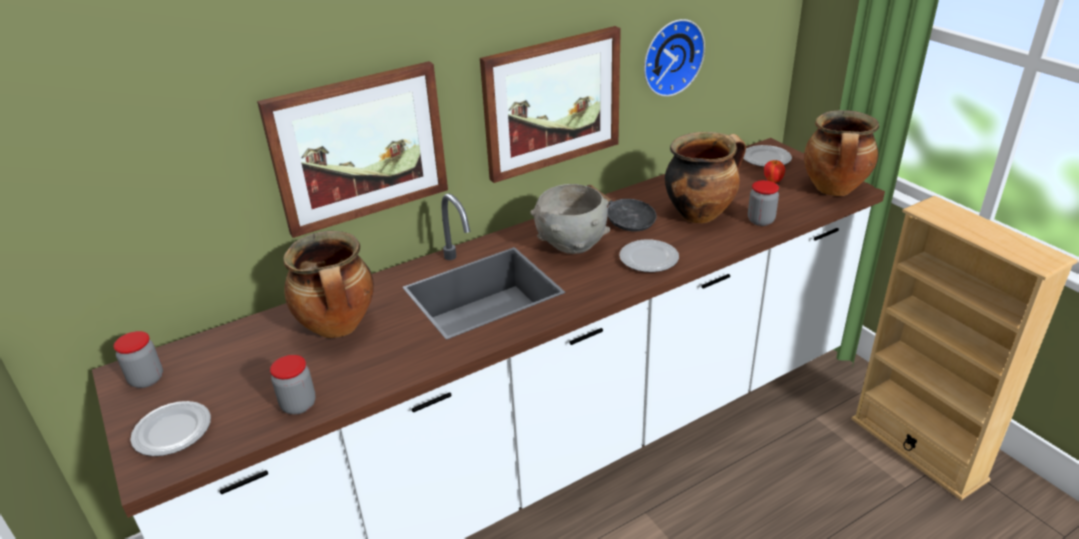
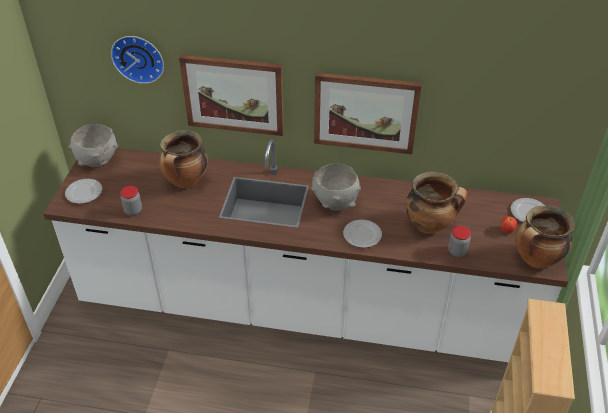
camera: 40 degrees right, 10 degrees up
(147, 379) = (98, 161): jar -> grey bowl
(626, 220) = (385, 204): black frying pan -> none
(670, 56) = (468, 115): wall clock -> wall clock (139, 57)

